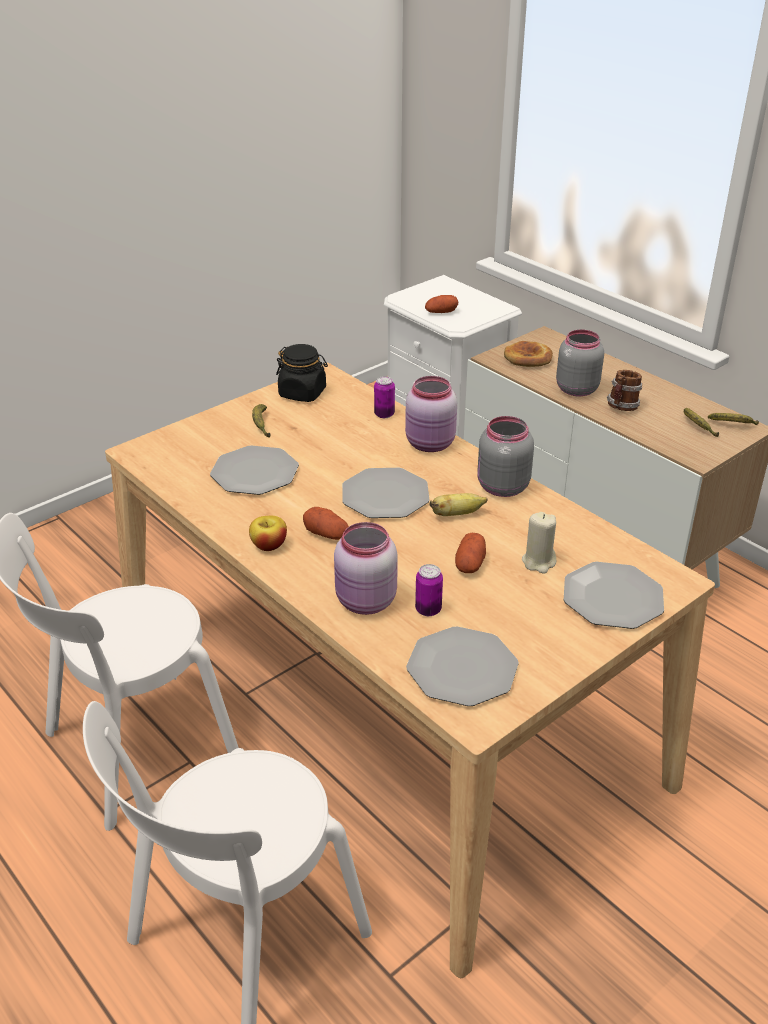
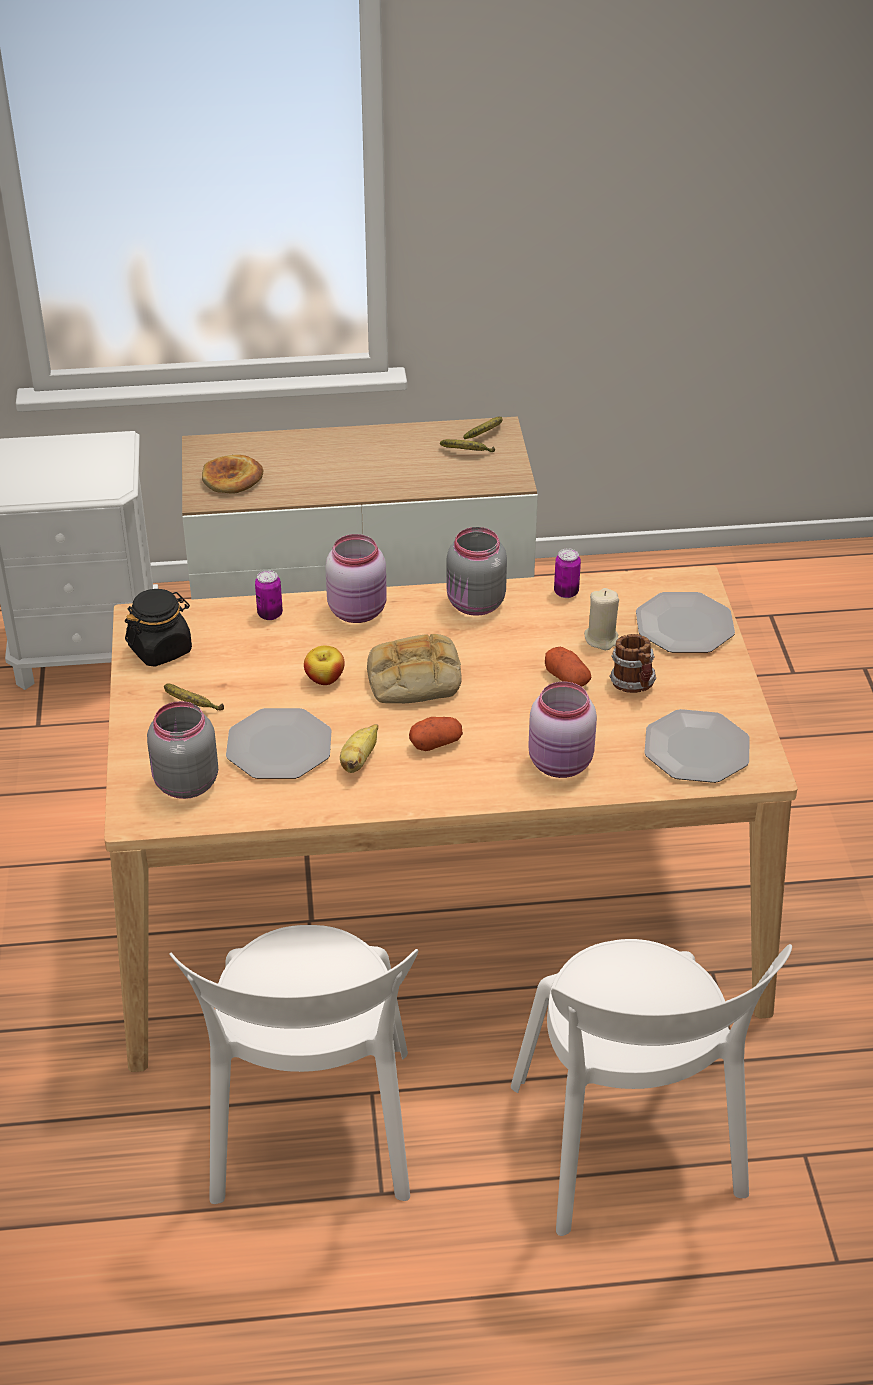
camera: 55 degrees left, 5 degrees up
(269, 545) = (416, 788): apple -> apple (324, 678)
(385, 495) = (413, 679): plate -> bread
(428, 610) = (606, 732): can -> can (566, 592)
(441, 312) = (72, 483): potato -> none
(457, 514) = (488, 650): banana -> banana (359, 760)
(575, 389) = (324, 482): grey jar -> grey jar (184, 784)
(622, 408) = (388, 474): mug -> mug (634, 685)

